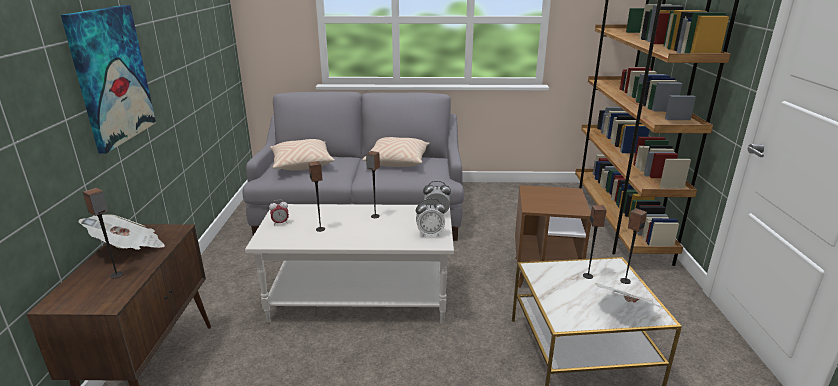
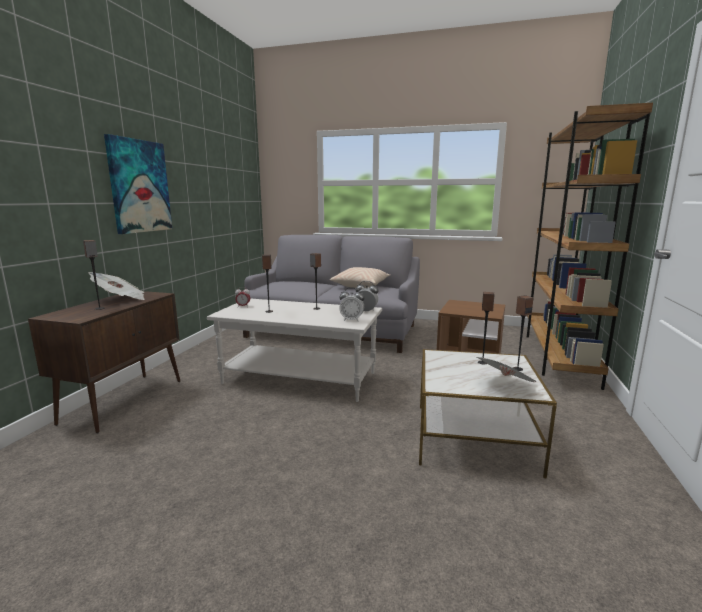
camera: 15 degrees right, 10 degrees down
(301, 164) = (287, 283): beige pillow -> none

